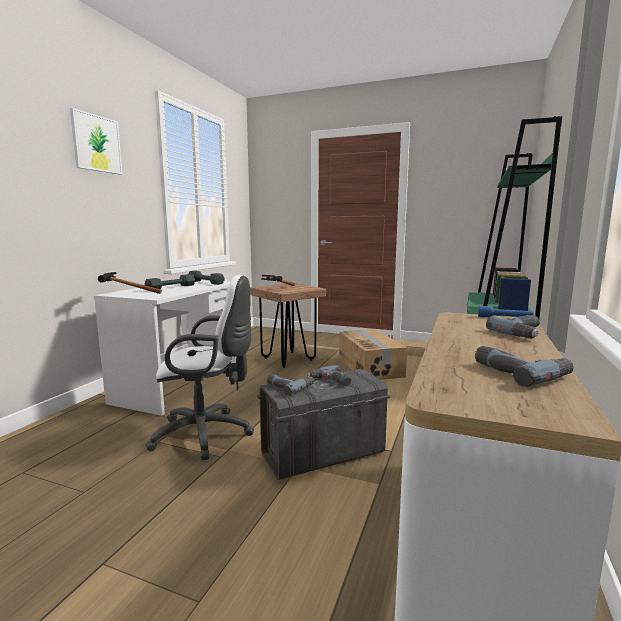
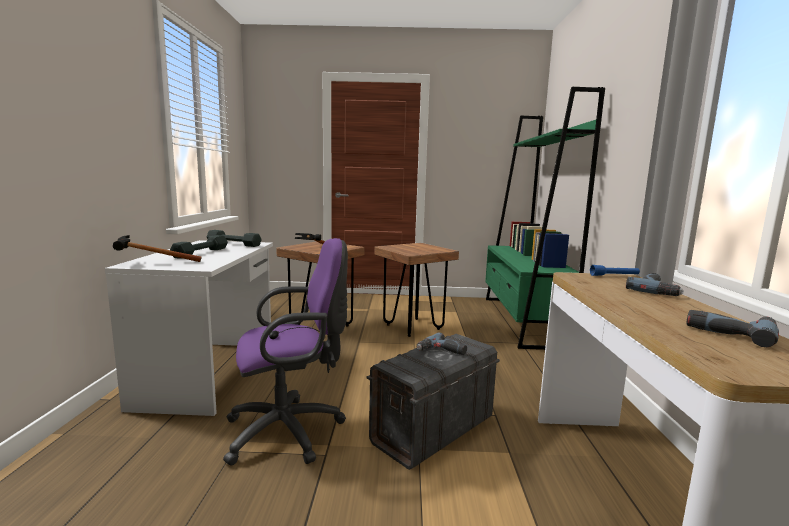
camera: 20 degrees left, 0 degrees up
(96, 143) = (89, 60): picture -> none
(207, 434) = (290, 430): white office chair -> purple office chair
(289, 386) = (406, 362): power drill -> none
(370, 367) = (413, 327): cardboard box -> brown stool

